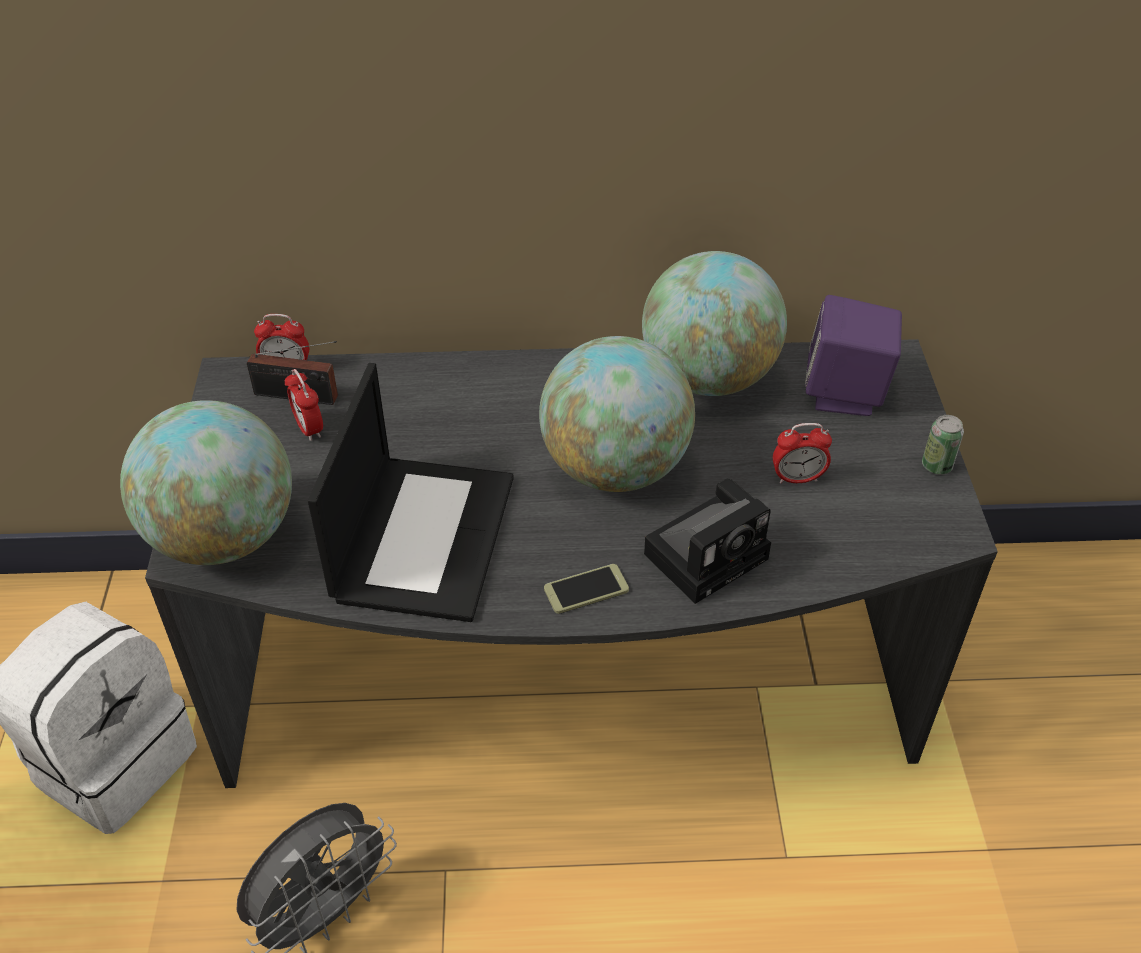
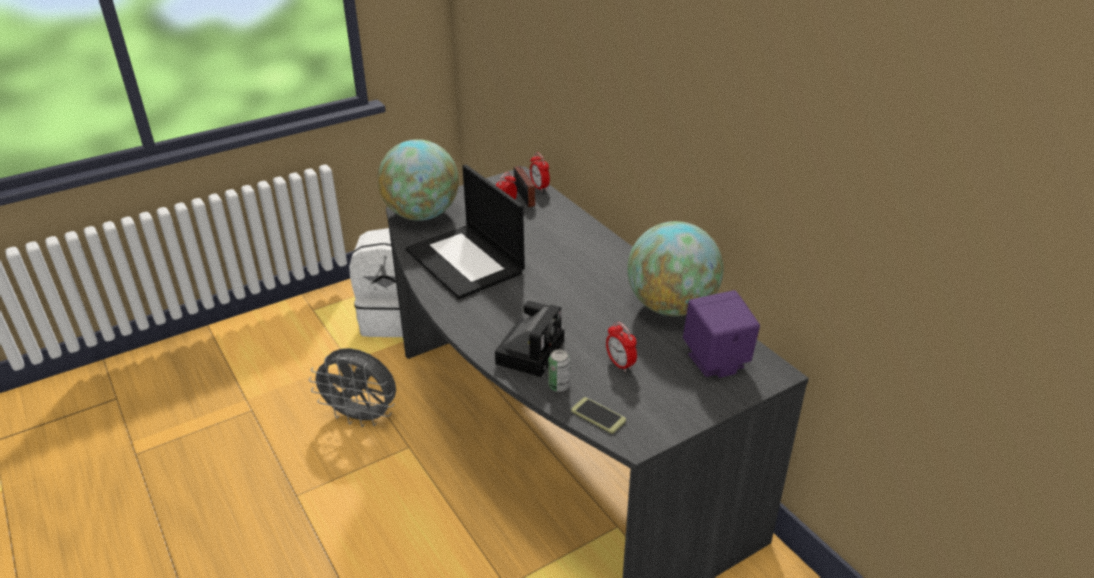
camera: 60 degrees right, 10 degrees down
(423, 535) = (466, 261): laptop -> laptop turned 75 degrees clockwise
(586, 589) = (471, 319): phone -> phone (598, 416)
(615, 469) = (564, 300): globe -> none
(709, 553) = (531, 350): camera -> camera turned 90 degrees counterclockwise
(936, 466) = (689, 417): can -> can (559, 386)

